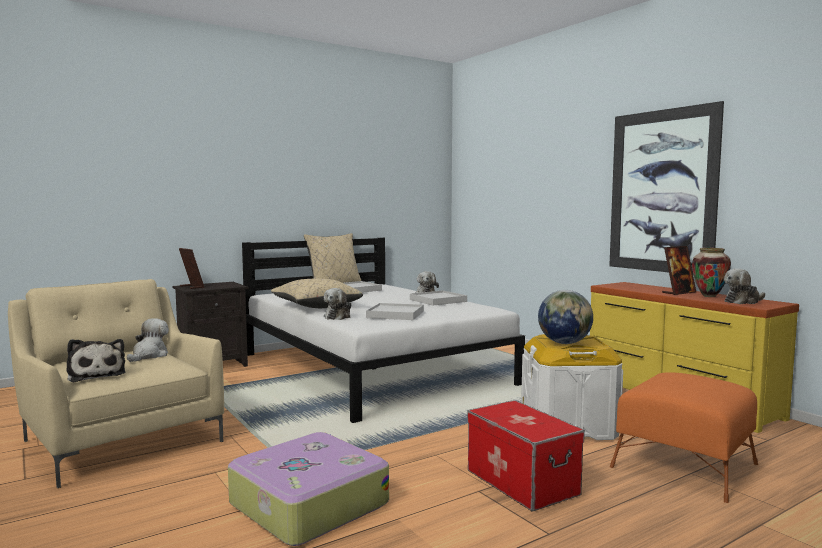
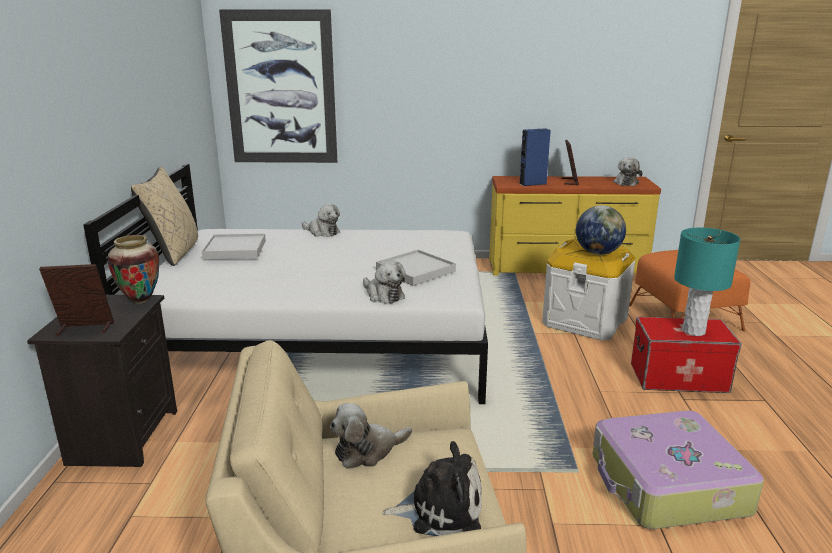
camera: 55 degrees left, 15 degrees up
(149, 355) = (367, 451): plush toy -> plush toy turned 75 degrees counterclockwise
(316, 306) = (300, 291): beige pillow -> none
(438, 300) = (370, 237): white tray -> none
(523, 422) = (694, 331): none -> turquoise table lamp
(633, 288) = (533, 184): none -> blue speaker
(662, 191) = (530, 88): picture -> picture (280, 88)
(709, 296) = (594, 181): vase -> vase (140, 301)

